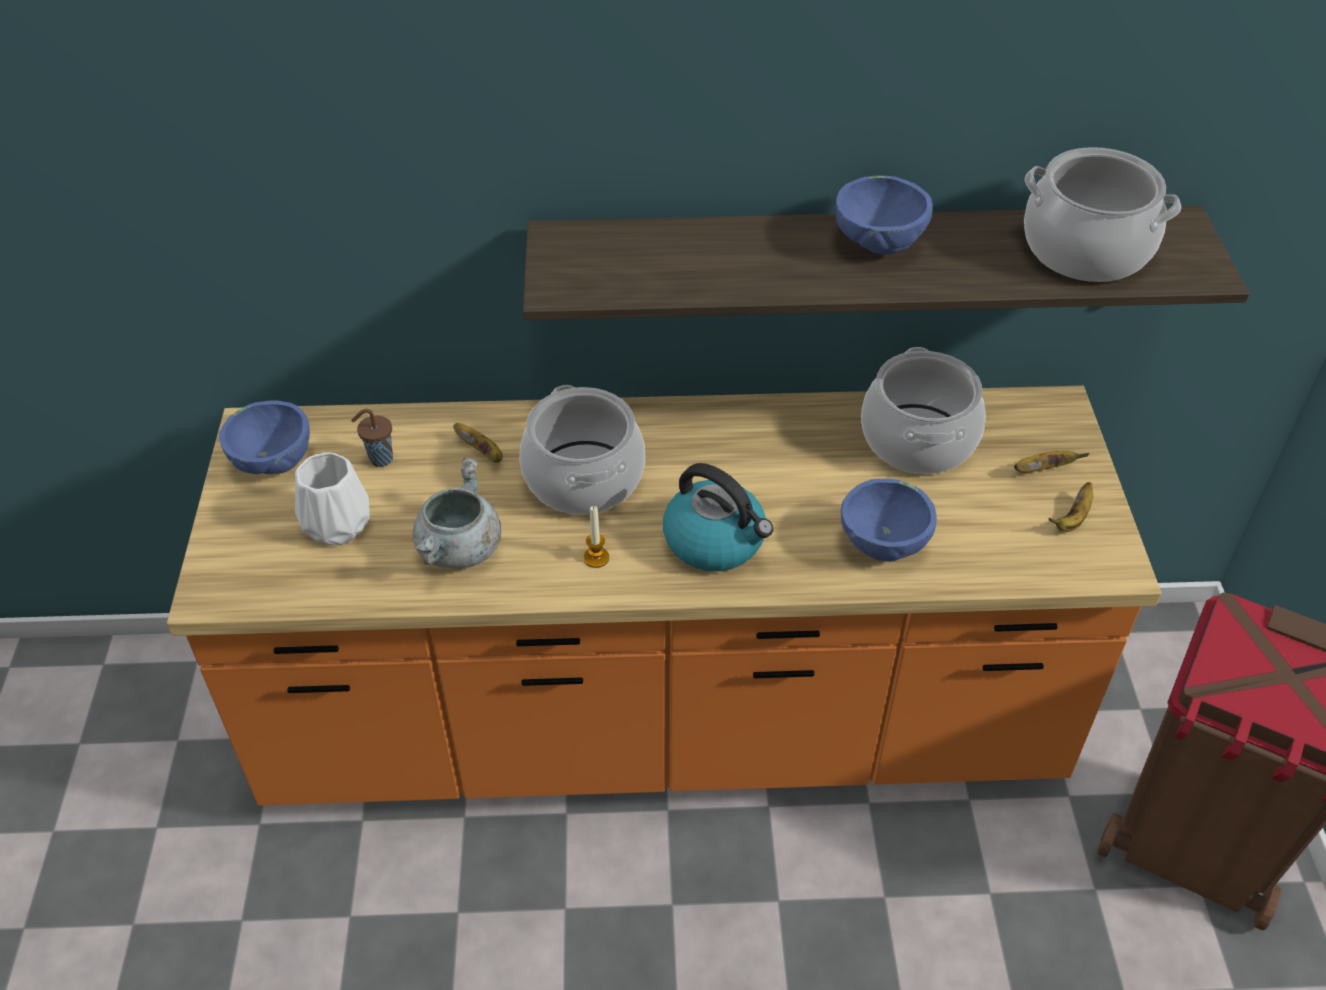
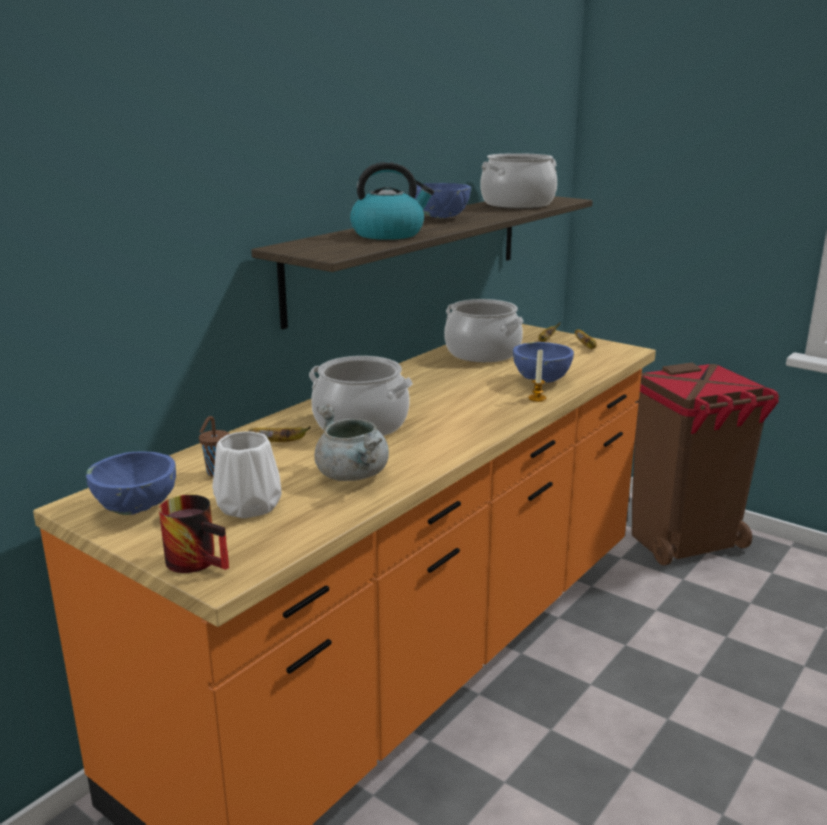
camera: 50 degrees left, 25 degrees down
(225, 563) = (201, 560): none -> mug
(596, 558) = (433, 442): candle -> candle (537, 398)
(716, 541) = (474, 411): kettle -> kettle (389, 234)

